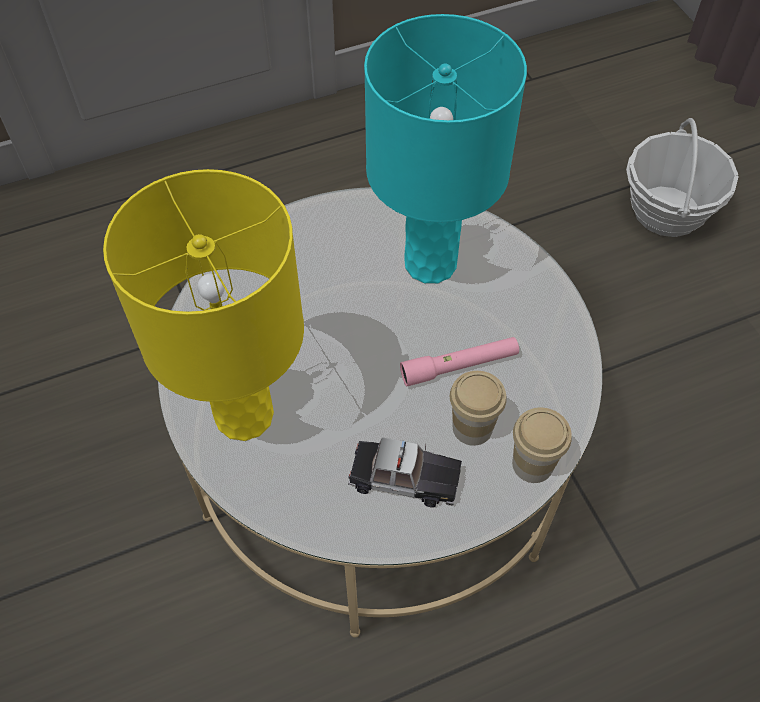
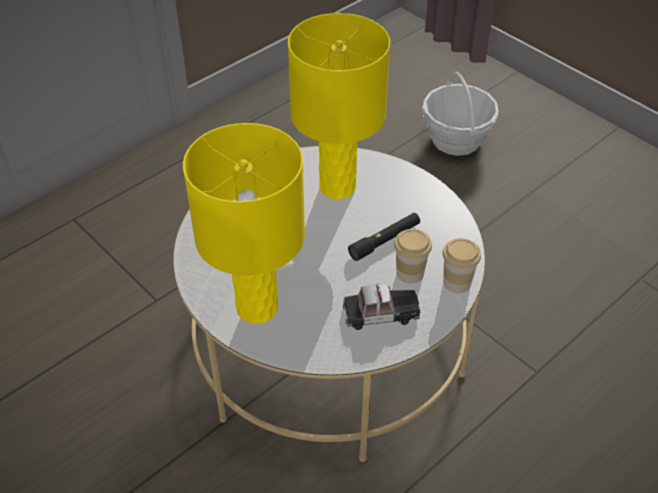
camera: 20 degrees left, 10 degrees down
(431, 264) = (338, 187): turquoise table lamp -> yellow table lamp
(459, 366) = (385, 241): pink flashlight -> black flashlight

